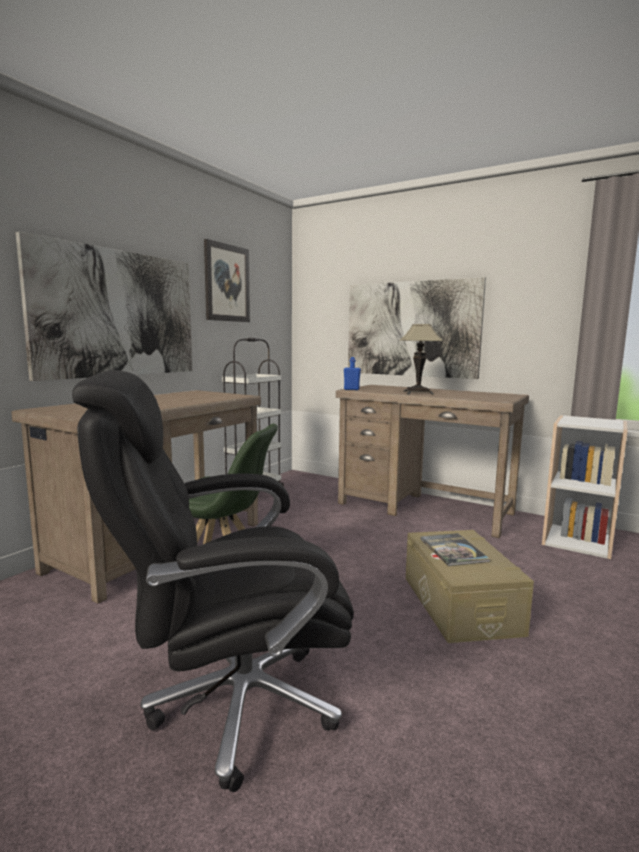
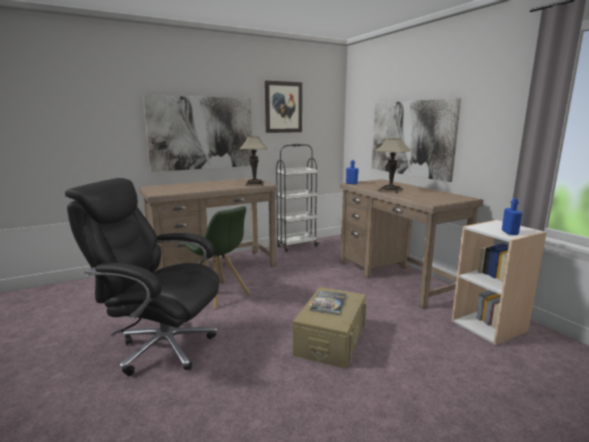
camera: 30 degrees right, 5 degrees up
(224, 396) = (254, 184): none -> table lamp
(606, 424) = (509, 232): none -> blue bottle

